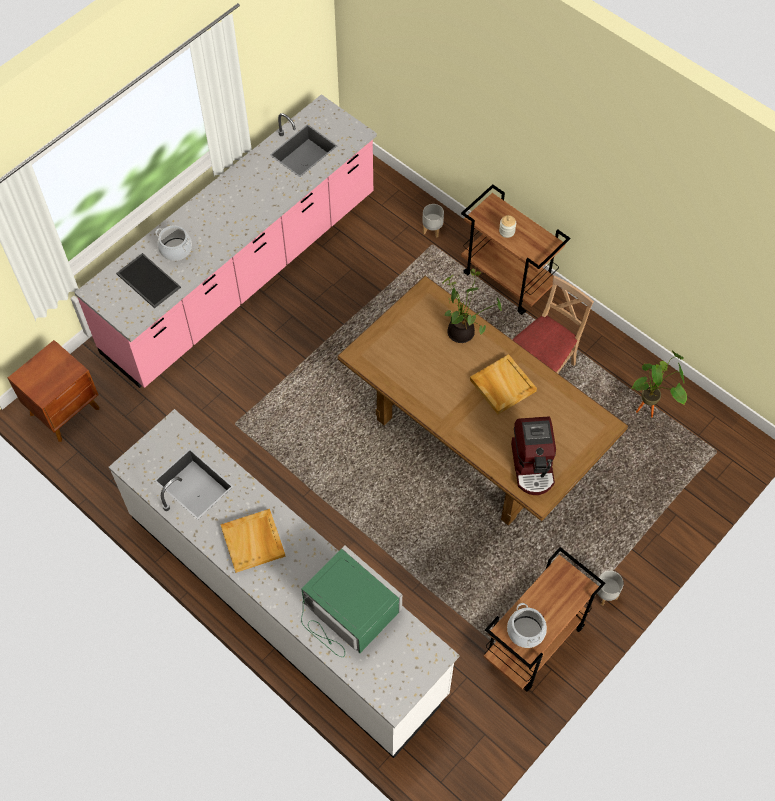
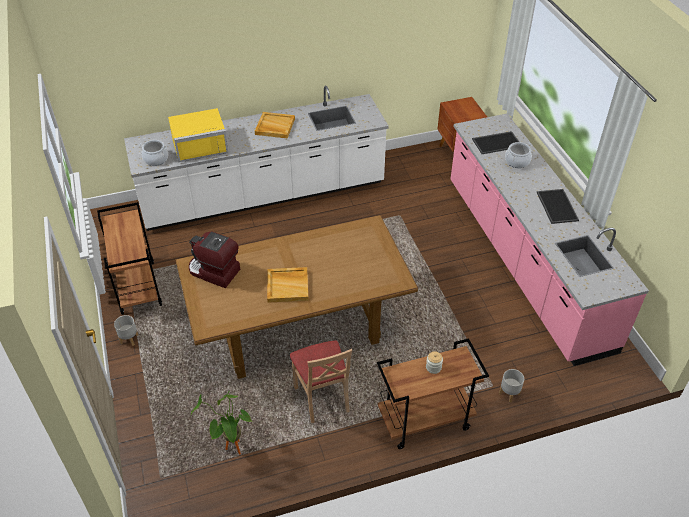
camera: 120 degrees right, 15 degrees down
(238, 192) = (556, 206): none -> tray
(347, 612) = (200, 144): green microwave -> yellow microwave
(463, 332) = (349, 285): potted plant -> none
(525, 631) = (121, 224): cooking pot -> cooking pot (156, 159)

